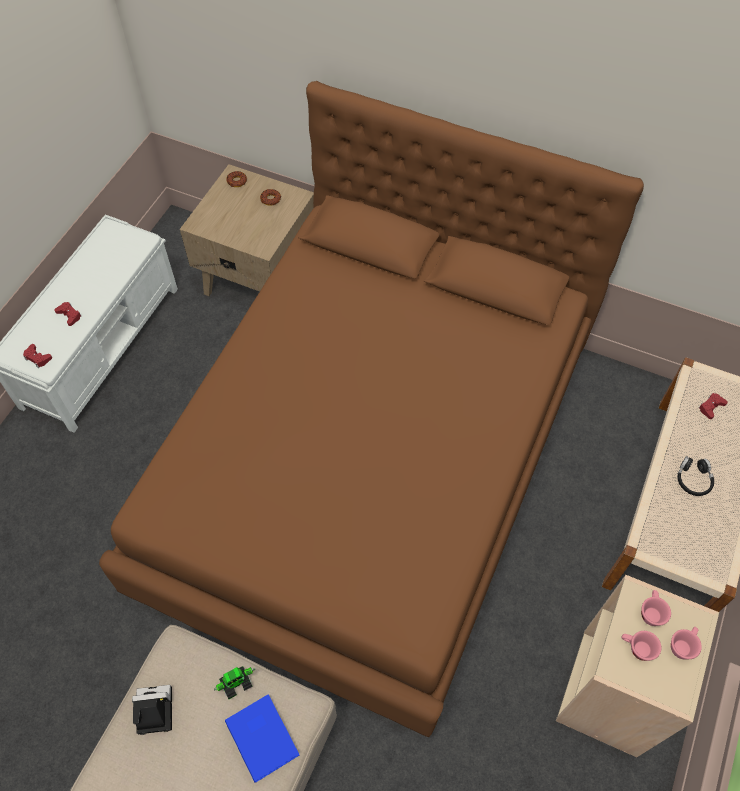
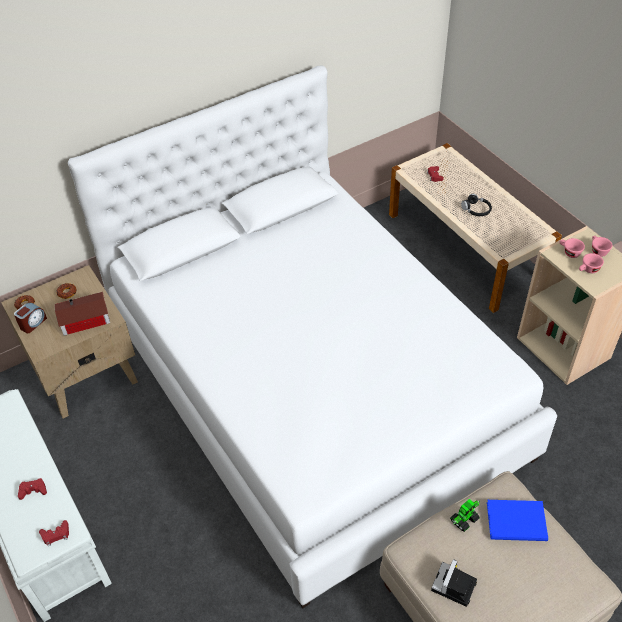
camera: 55 degrees left, 10 degrees down
(220, 200) = (33, 323): none -> alarm clock
(237, 683) = (464, 519): toy robot -> toy robot turned 45 degrees clockwise
(250, 233) = (86, 320): none -> toy house
(371, 464) = (313, 386): brown bed -> white bed

